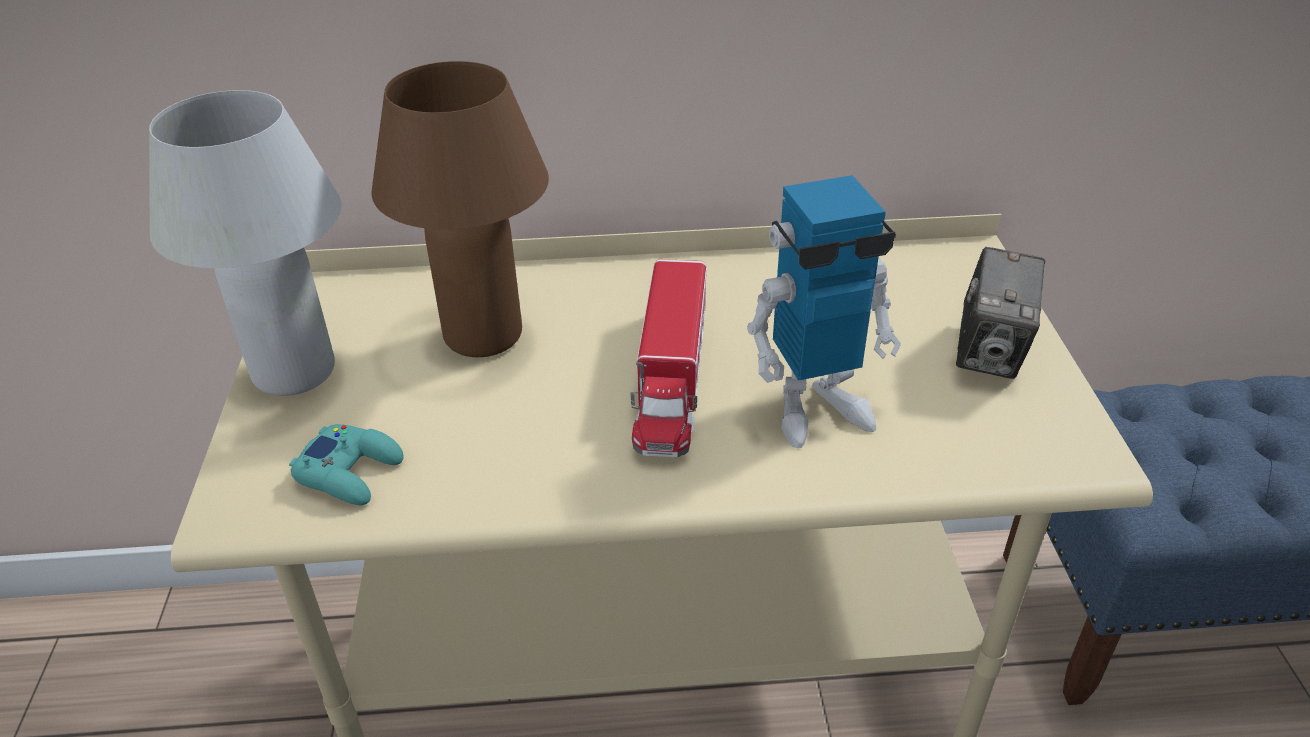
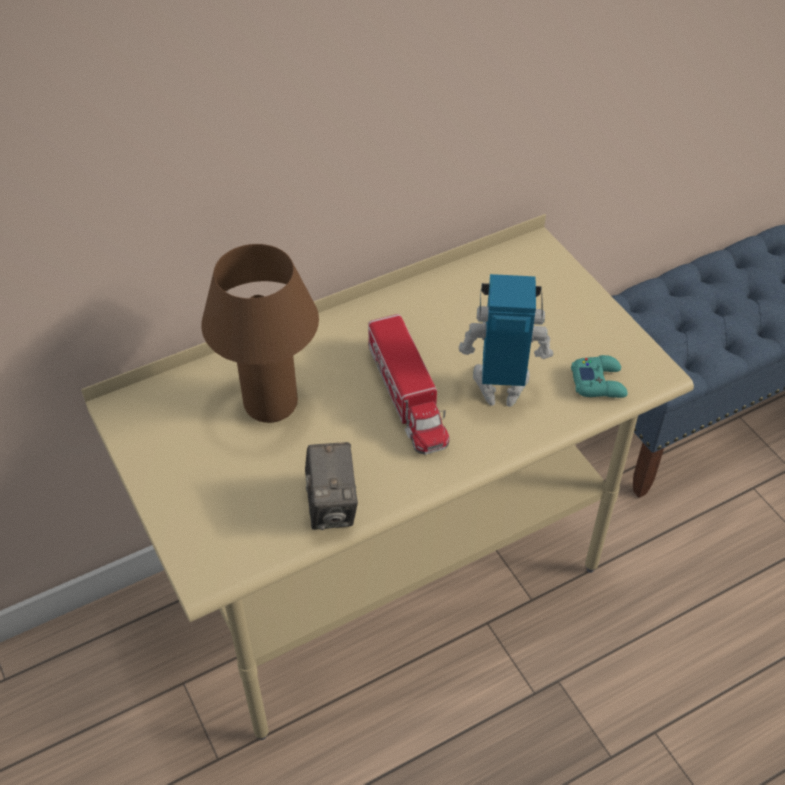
camera: 25 degrees left, 10 degrees up
(294, 372) = (166, 471): white table lamp -> none
(350, 472) = (257, 524): turquoise game controller -> turquoise game controller (599, 382)
(816, 407) = (500, 389): toy robot -> toy robot turned 135 degrees counterclockwise
(990, 353) = (578, 319): camera -> camera (332, 506)

